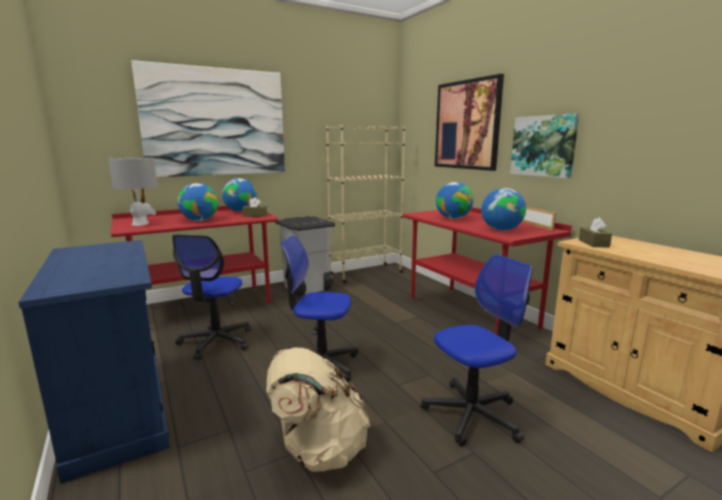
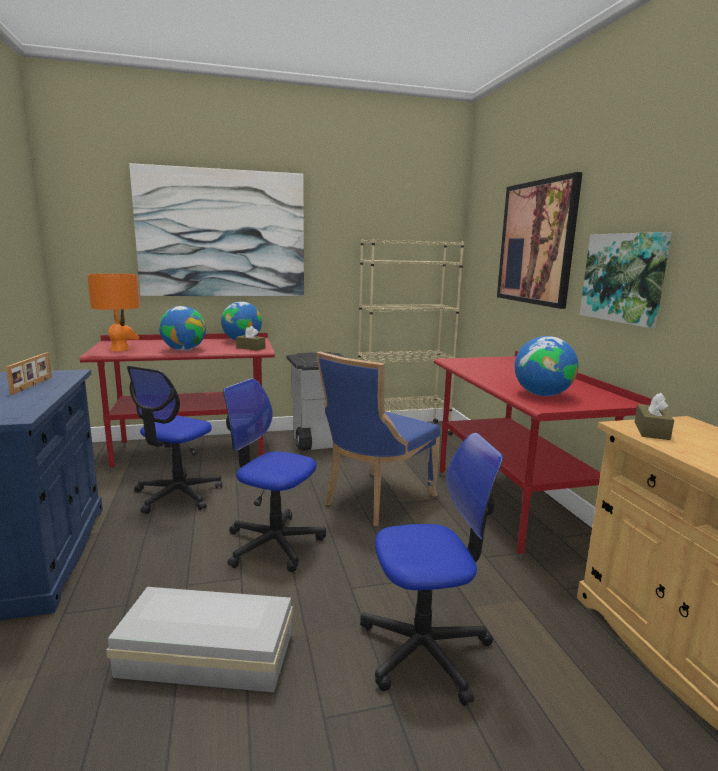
camera: 15 degrees right, 0 degrees up
(141, 224) = (119, 349): grey table lamp -> orange table lamp
(318, 449) = (205, 652): beige backpack -> white storage box
(376, 323) = (375, 500): none -> blue chair
(453, 218) = (493, 371): globe -> none
(538, 226) = (605, 394): picture frame -> picture frame (33, 385)

